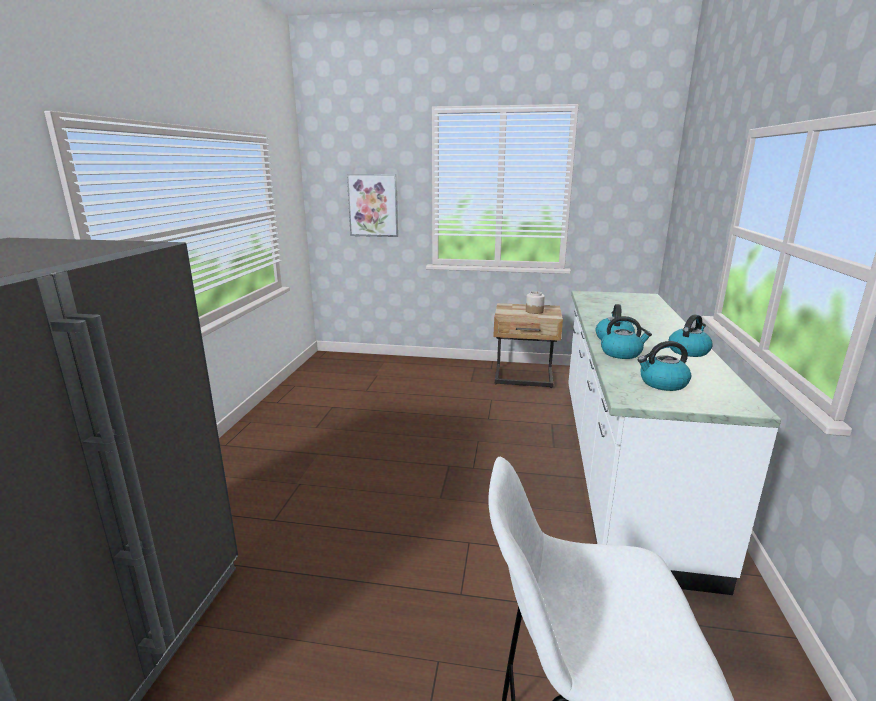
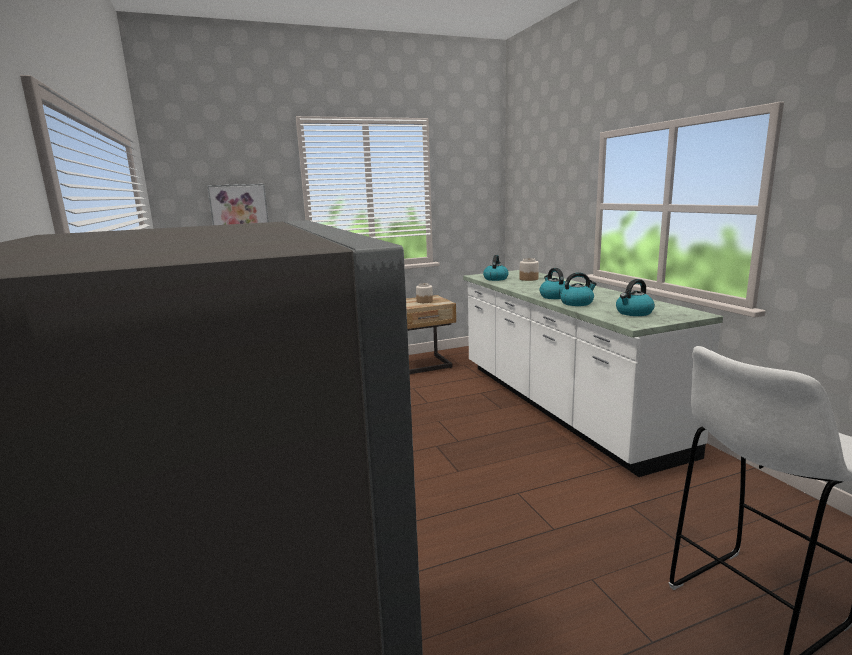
camera: 30 degrees left, 5 degrees down
(632, 308) = (528, 279): none -> jar
(688, 351) = (611, 295): kettle -> kettle (495, 278)

